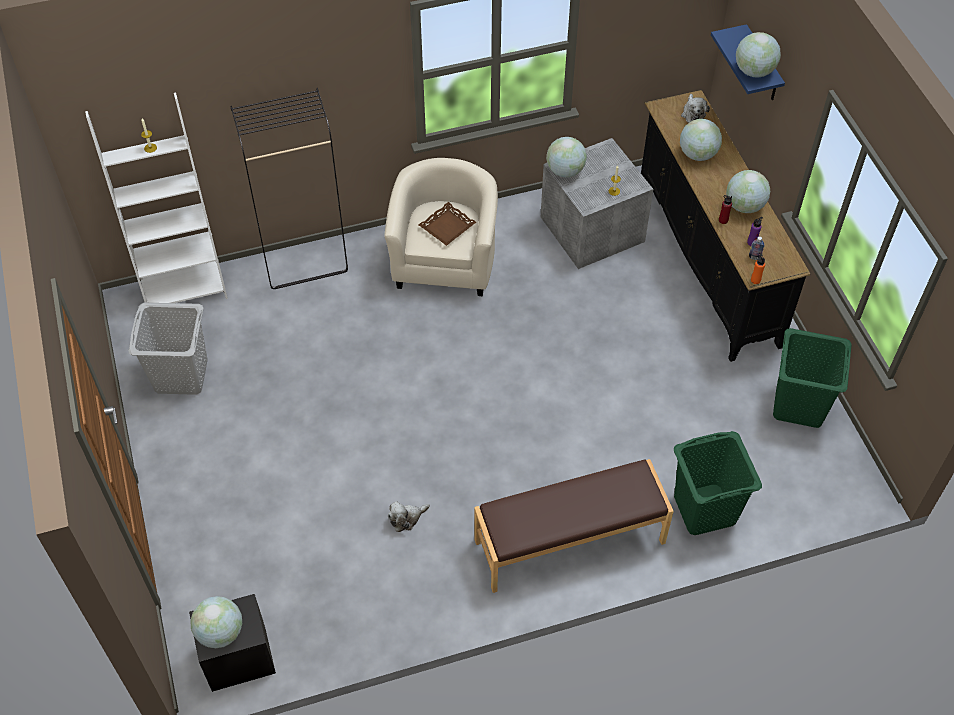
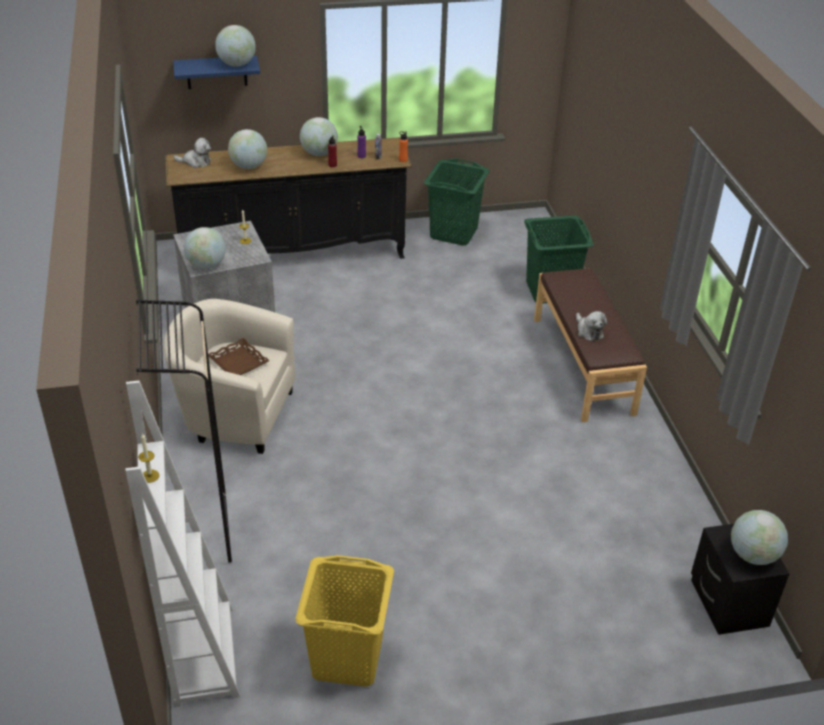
camera: 85 degrees left, 15 degrees down
(181, 375) = (346, 659): grey laundry basket -> yellow laundry basket
(406, 518) = (559, 466): plush toy -> plush toy (588, 331)

